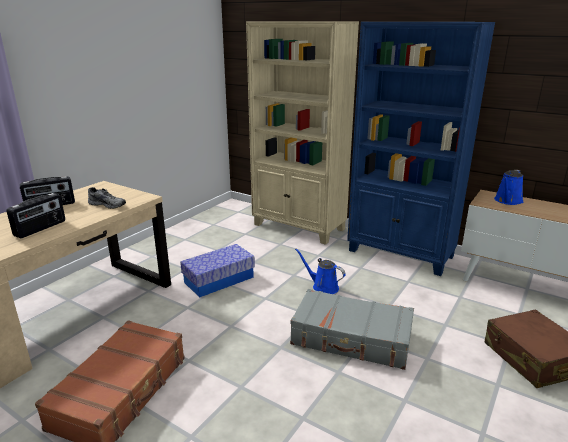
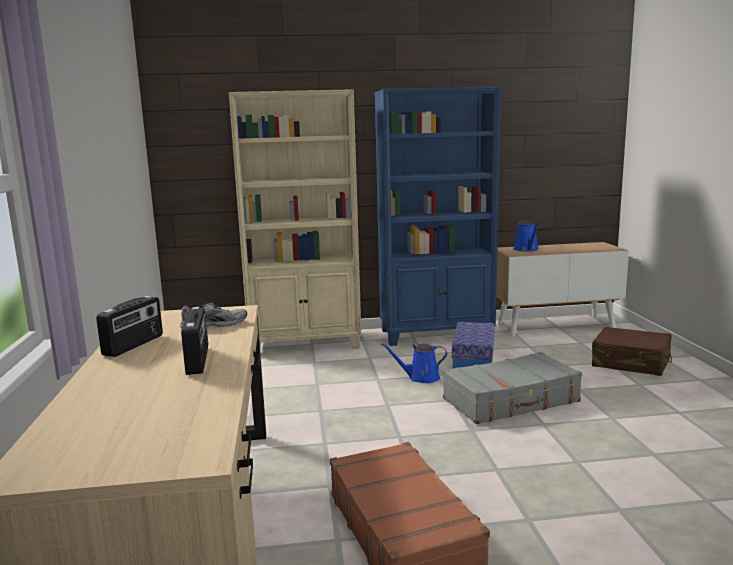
camera: 40 degrees left, 10 degrees down
(219, 280) = (310, 410): storage box -> storage box (473, 358)

